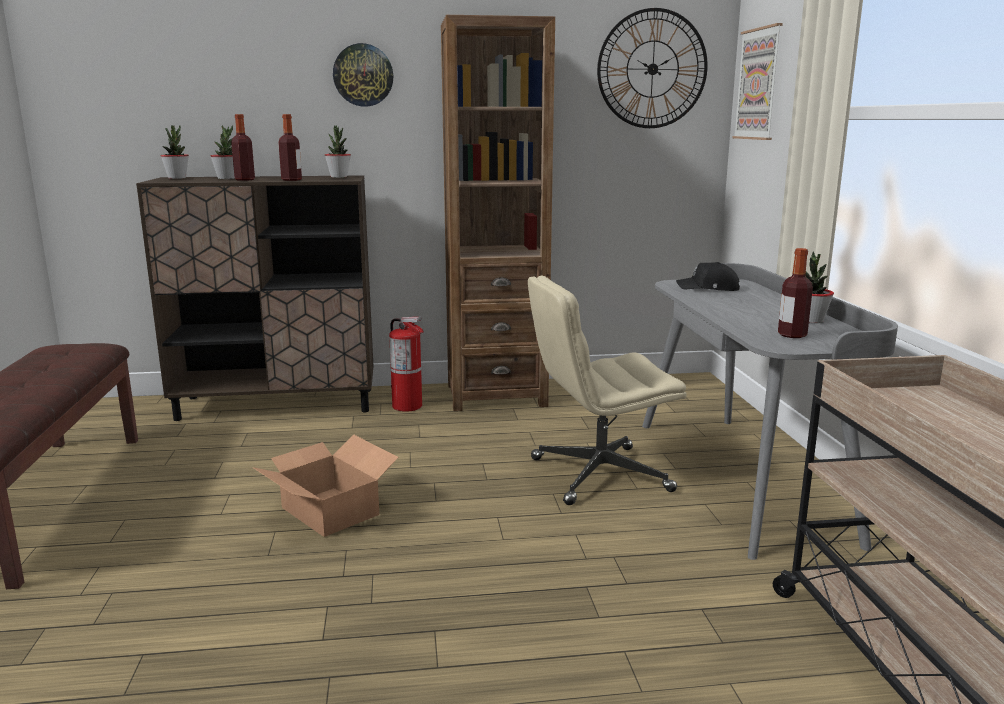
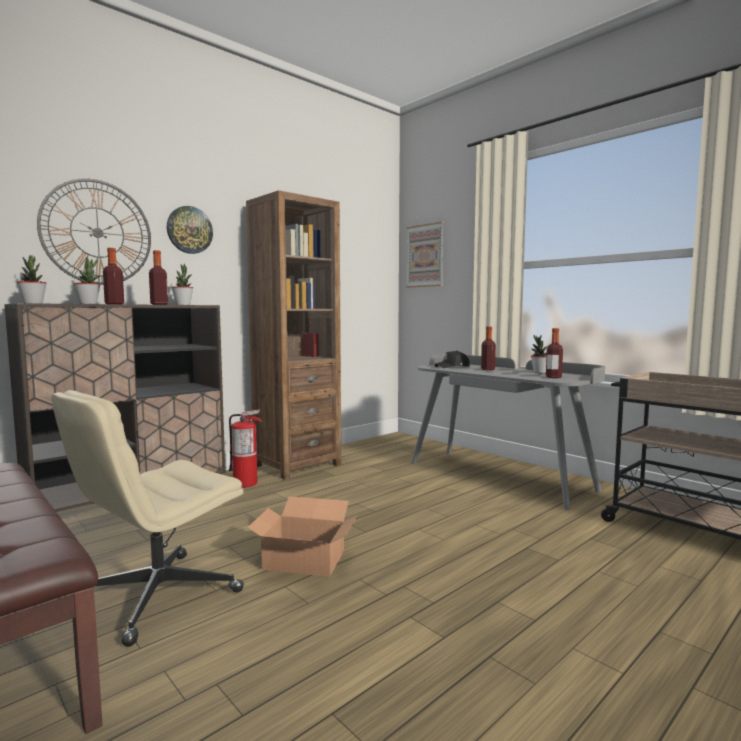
camera: 35 degrees left, 10 degrees down
(598, 475) = (432, 492): beige office chair -> beige office chair (157, 596)
(652, 69) = (362, 244): wall clock -> wall clock (97, 232)
(744, 301) = (487, 369): none -> bottle

